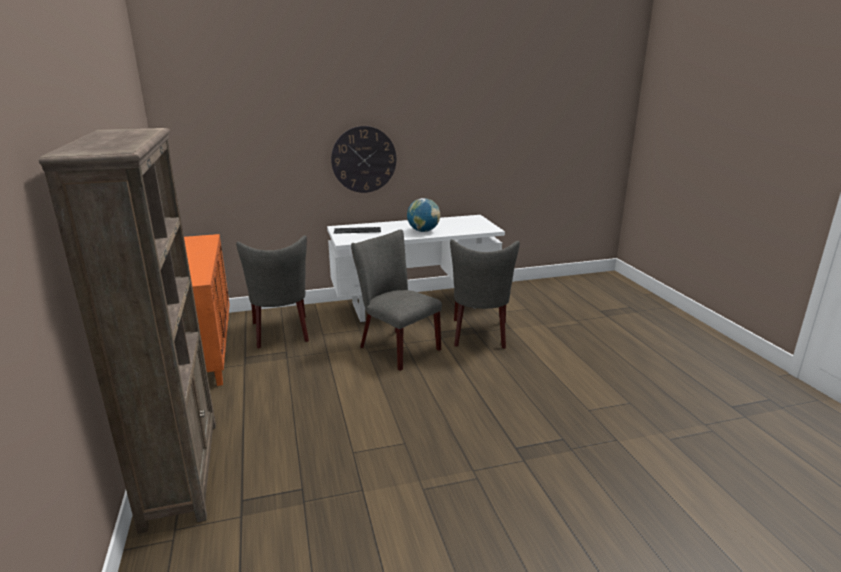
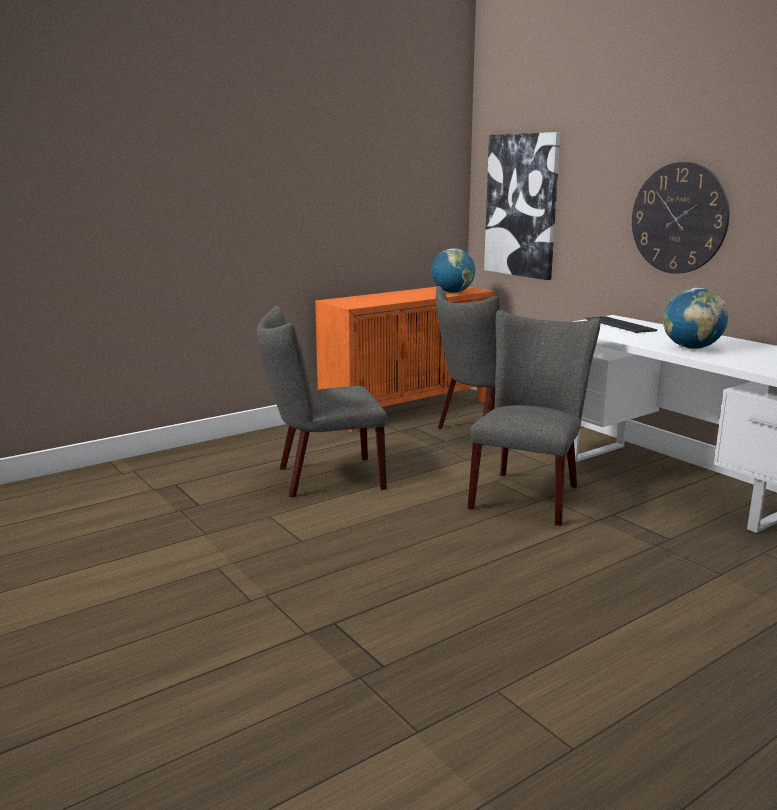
camera: 70 degrees right, 5 degrees down
(181, 471) = (208, 453): brown bookcase -> none
(204, 244) = (452, 292): none -> globe
(224, 164) = (521, 205): none -> picture
(480, 335) = (649, 549): grey chair -> grey chair (323, 478)

